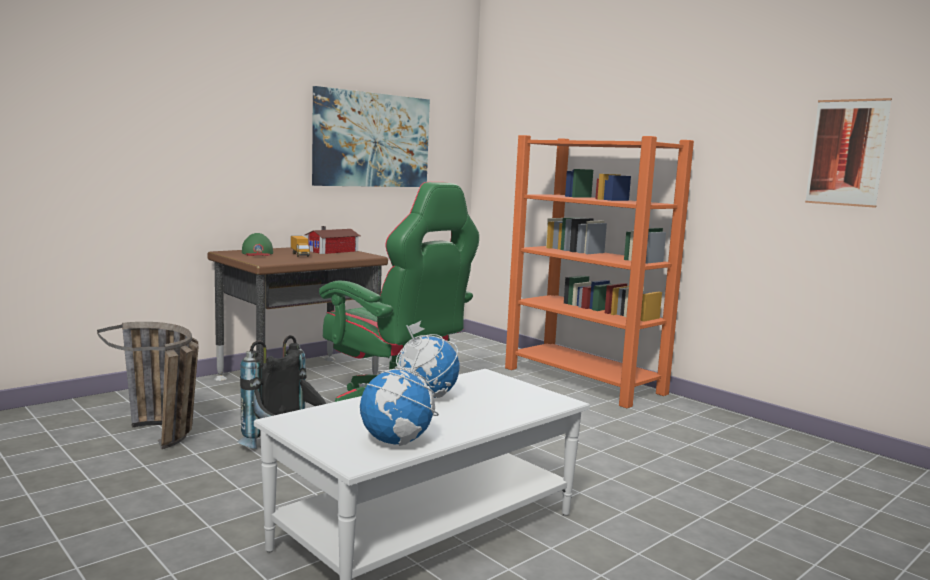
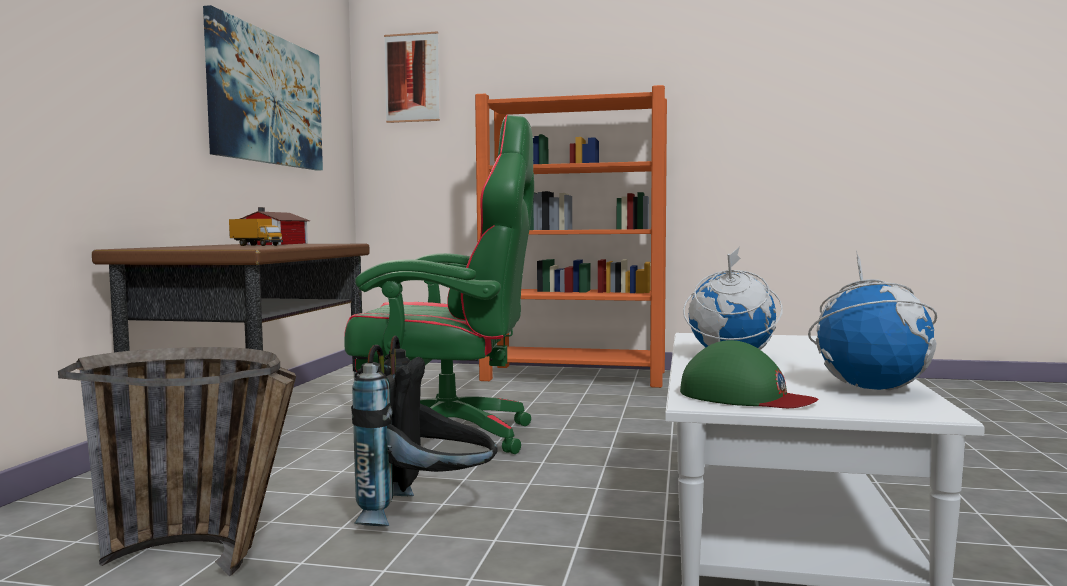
camera: 35 degrees left, 5 degrees down
(257, 253) = (186, 247): green cap -> green cap (744, 396)
(847, 152) = (822, 104): picture -> picture (412, 78)

